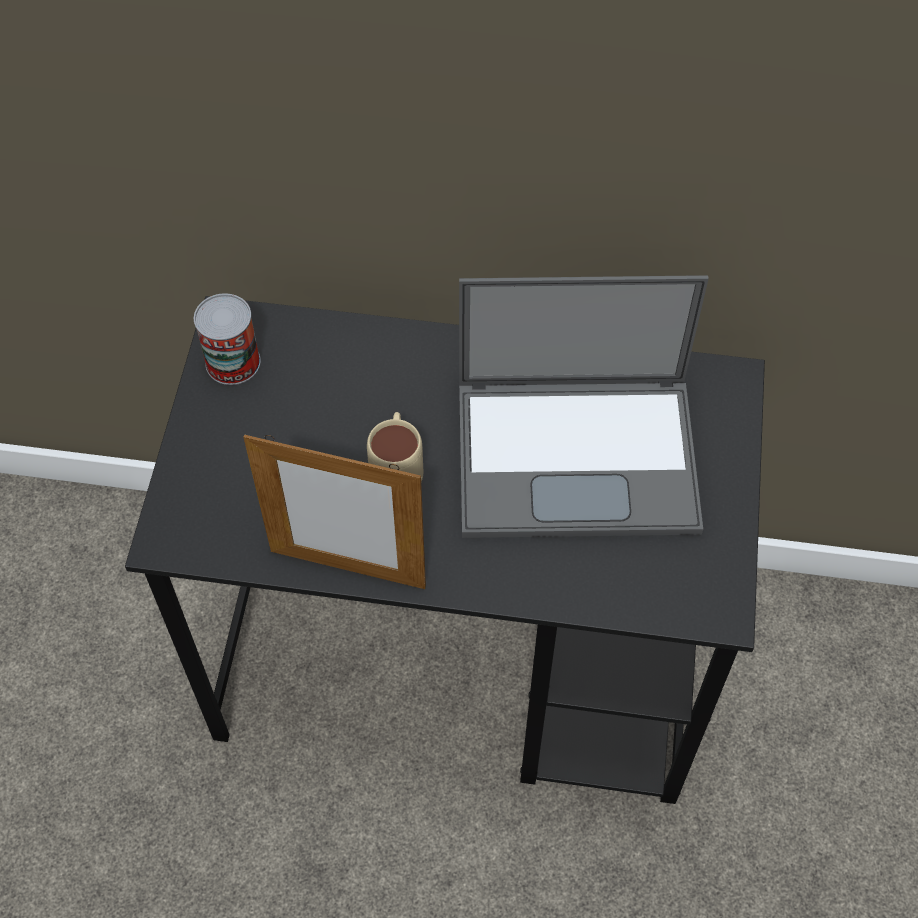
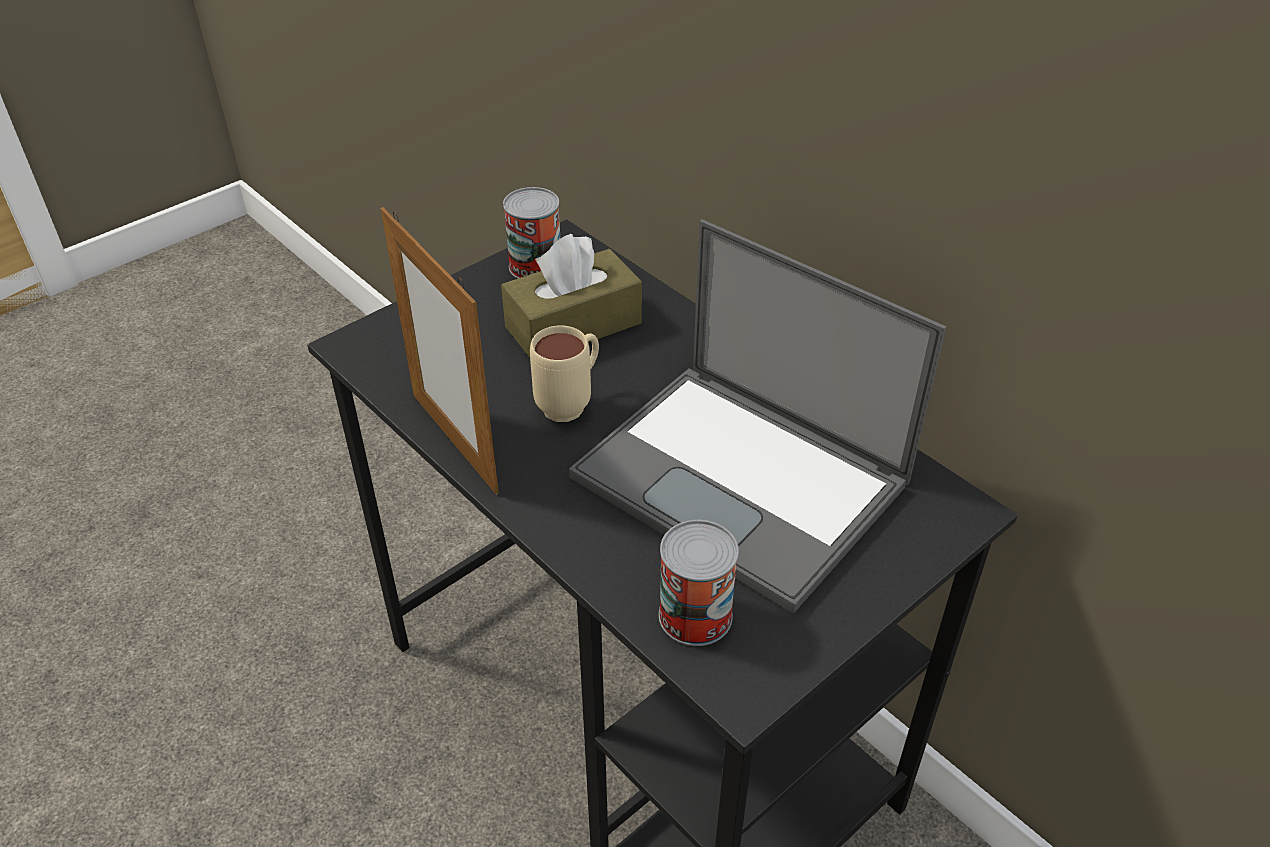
camera: 40 degrees right, 15 degrees down
(325, 401) = (573, 325): none -> brown tissue box
(645, 581) = (695, 615): none -> can

